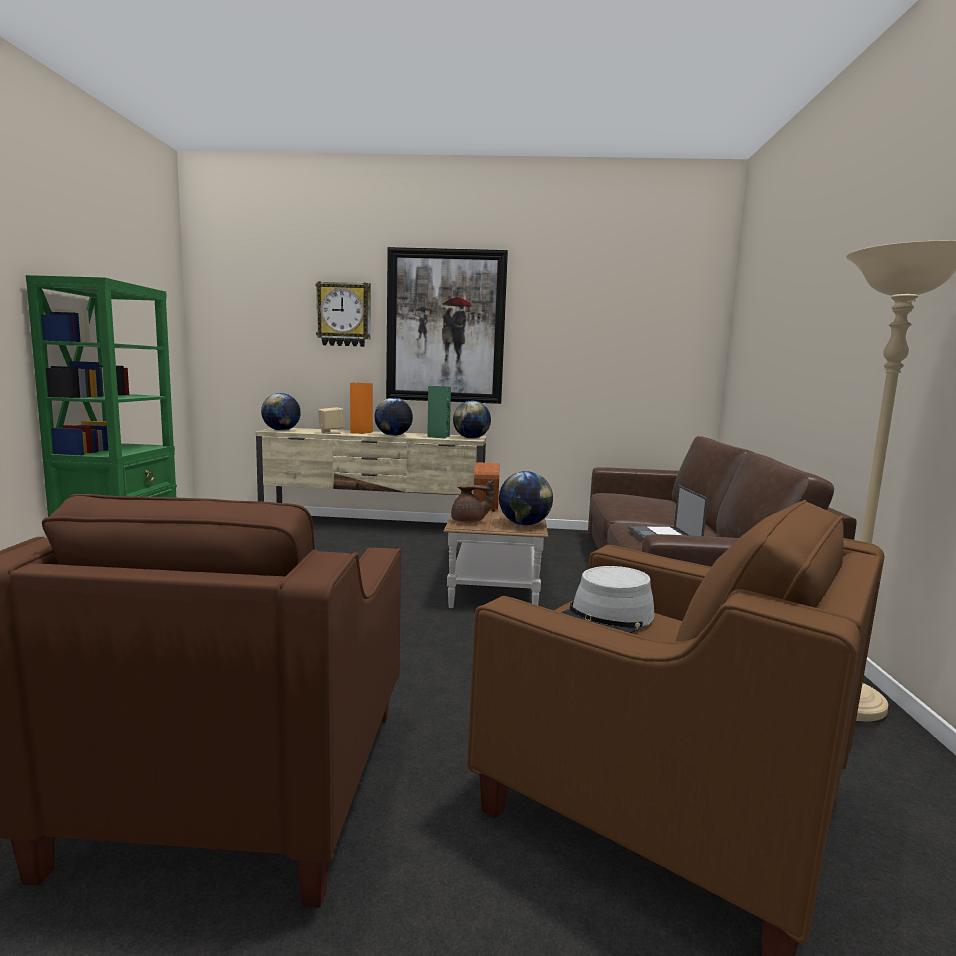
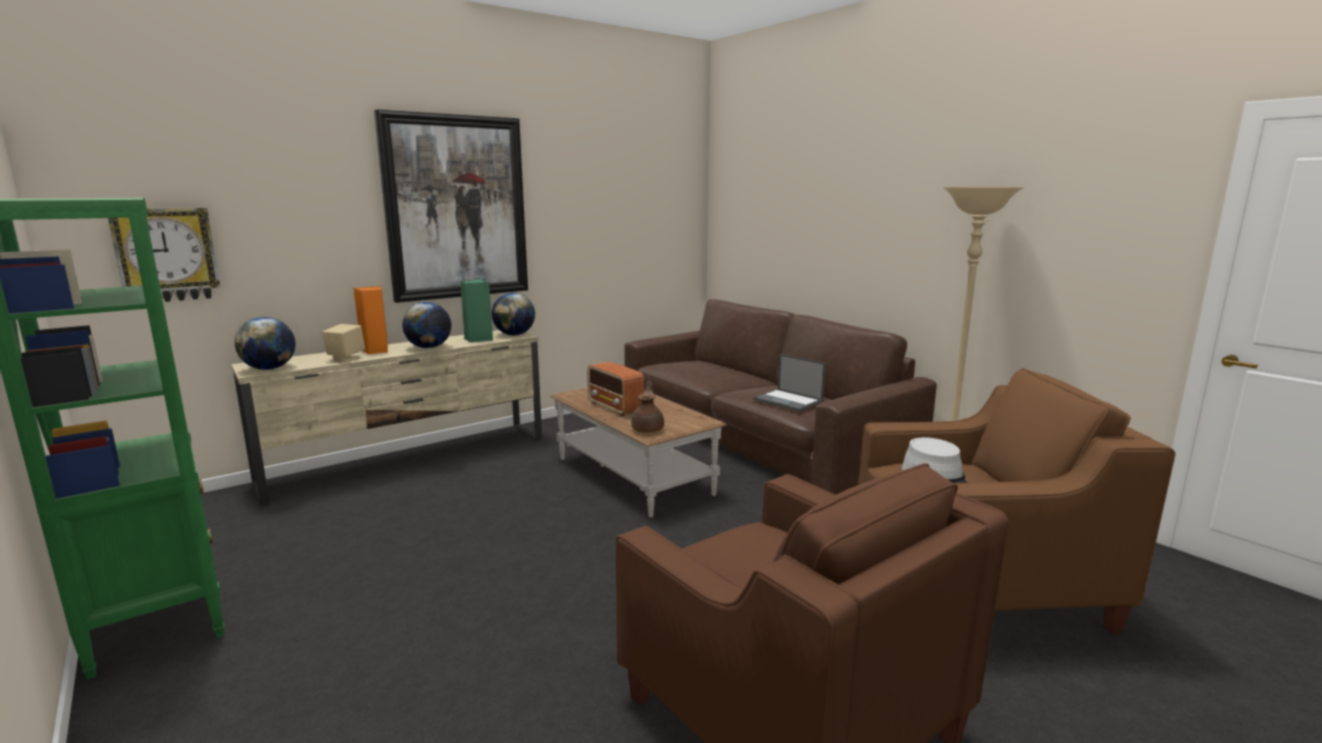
camera: 40 degrees left, 5 degrees up
(344, 314) = (320, 198): wall clock -> wall clock (166, 255)
(469, 521) = (648, 429): brown teapot -> brown teapot turned 45 degrees counterclockwise
(524, 524) = (690, 418): globe -> none

